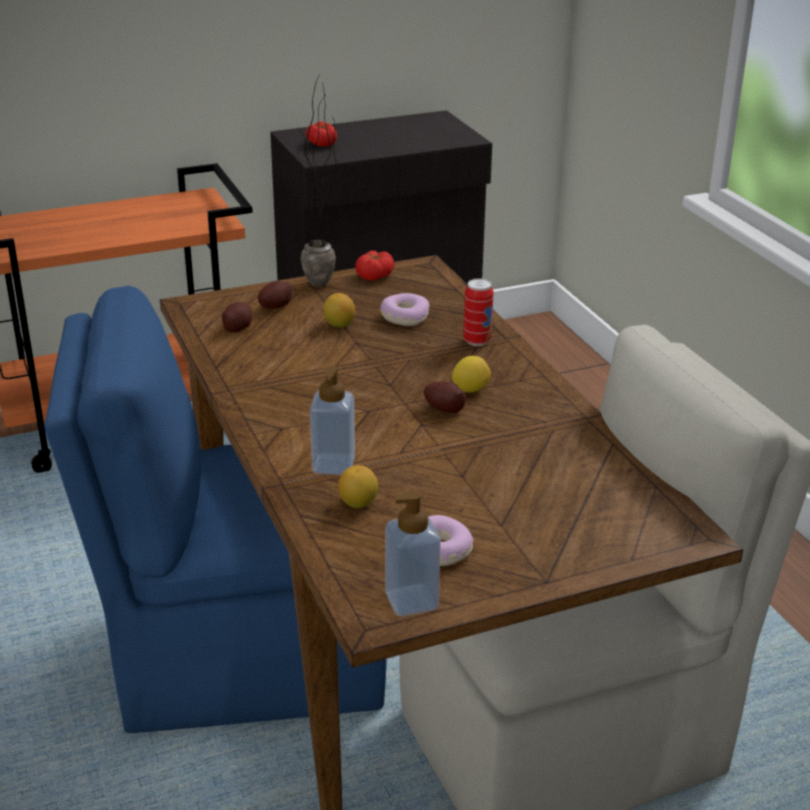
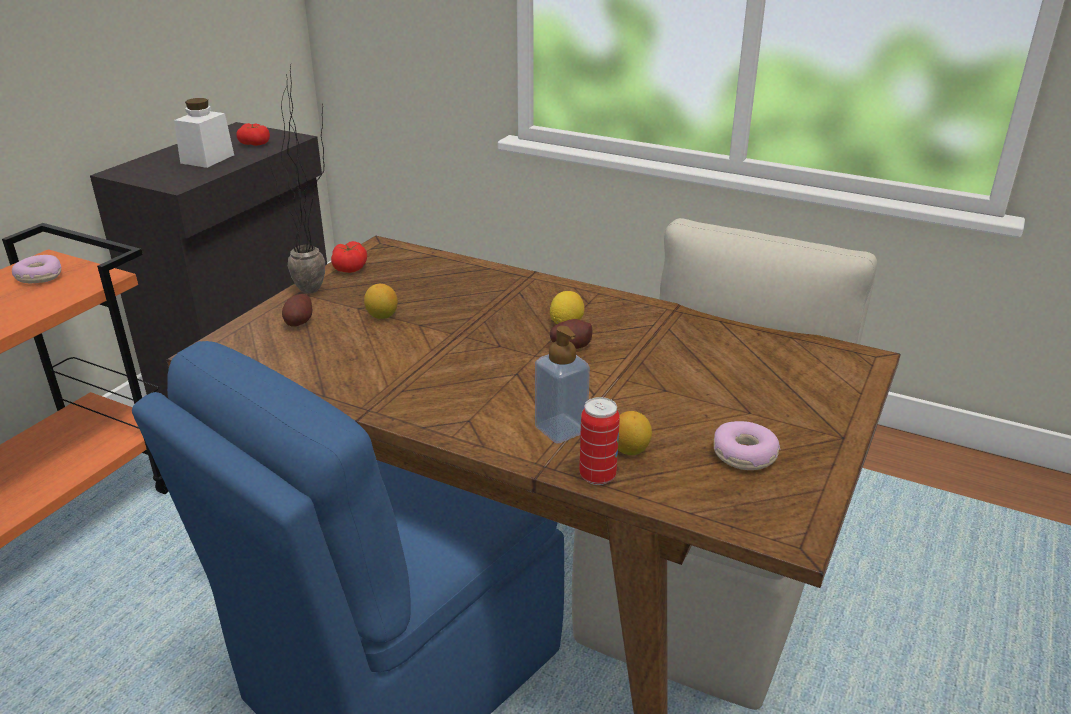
camera: 40 degrees left, 0 degrees up
(237, 327) = (291, 353): potato -> none
(322, 143) = (162, 172): tomato -> tomato (254, 143)
(371, 141) = (207, 159): none -> white jar
(404, 317) = (427, 290): donut -> donut (39, 276)
(411, 601) = (791, 504): soap dispenser -> none
(477, 341) = (512, 287): can -> can (597, 476)

